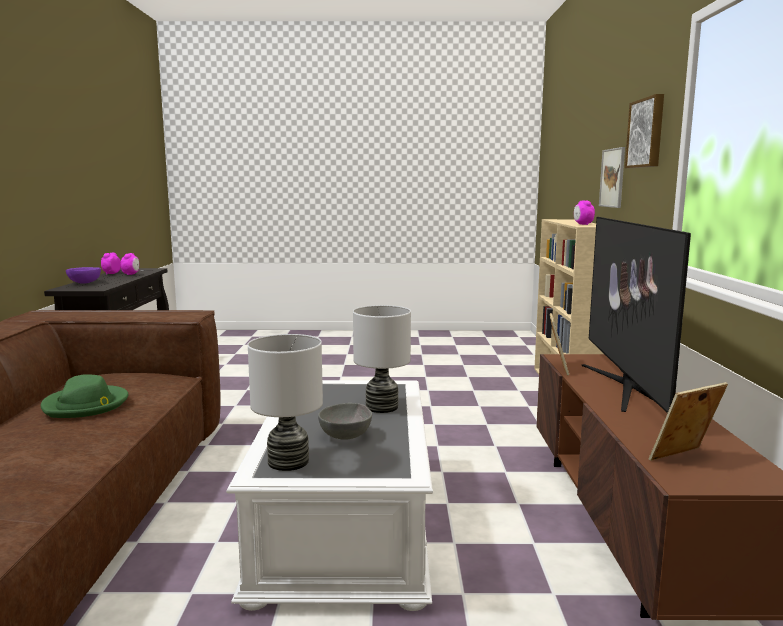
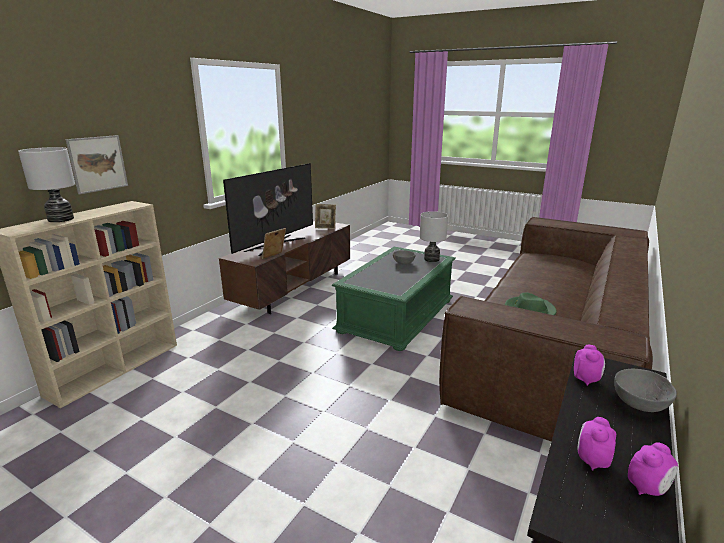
camera: 150 degrees left, 10 degrees up
(83, 283) = (641, 404): purple bowl -> grey bowl
(344, 523) = (396, 315): white coffee table -> green coffee table
(381, 407) = (374, 272): grey table lamp -> grey table lamp (61, 219)
(582, 224) = (116, 208): alarm clock -> alarm clock (586, 379)
(647, 133) = (154, 125): picture -> none

